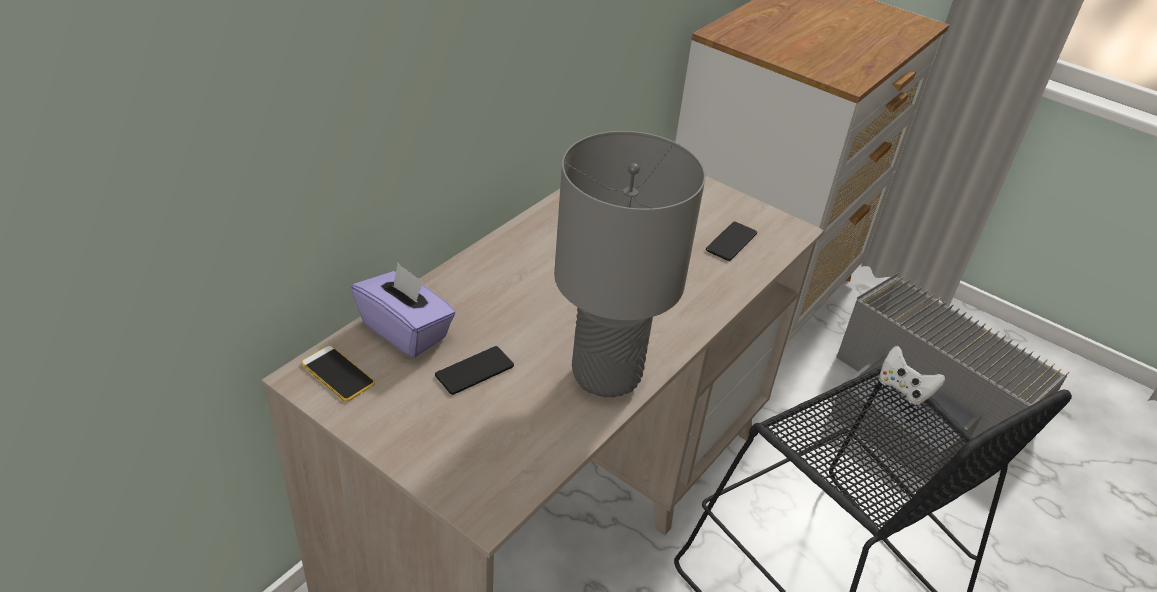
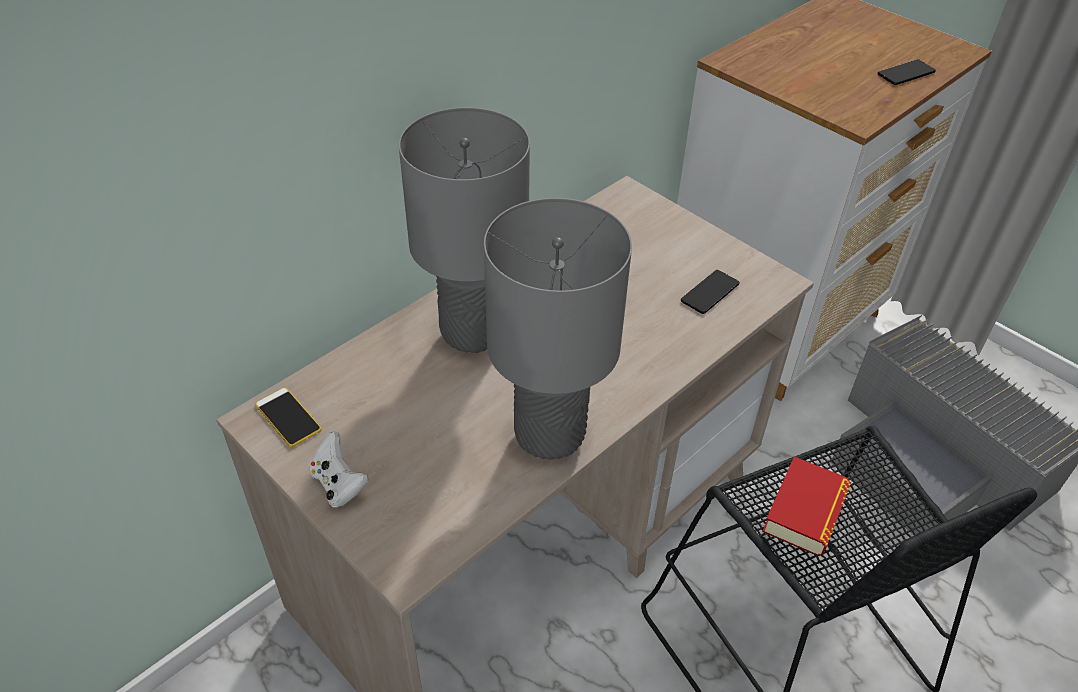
camera: 10 degrees right, 5 degrees up
(406, 331) = (361, 375): purple tissue box -> none
(474, 371) = (420, 422): phone -> phone (906, 73)
(512, 289) = (473, 335): none -> grey table lamp
(846, 440) = (805, 512): none -> book
(903, 389) = (879, 459): white game controller -> white game controller (339, 484)

